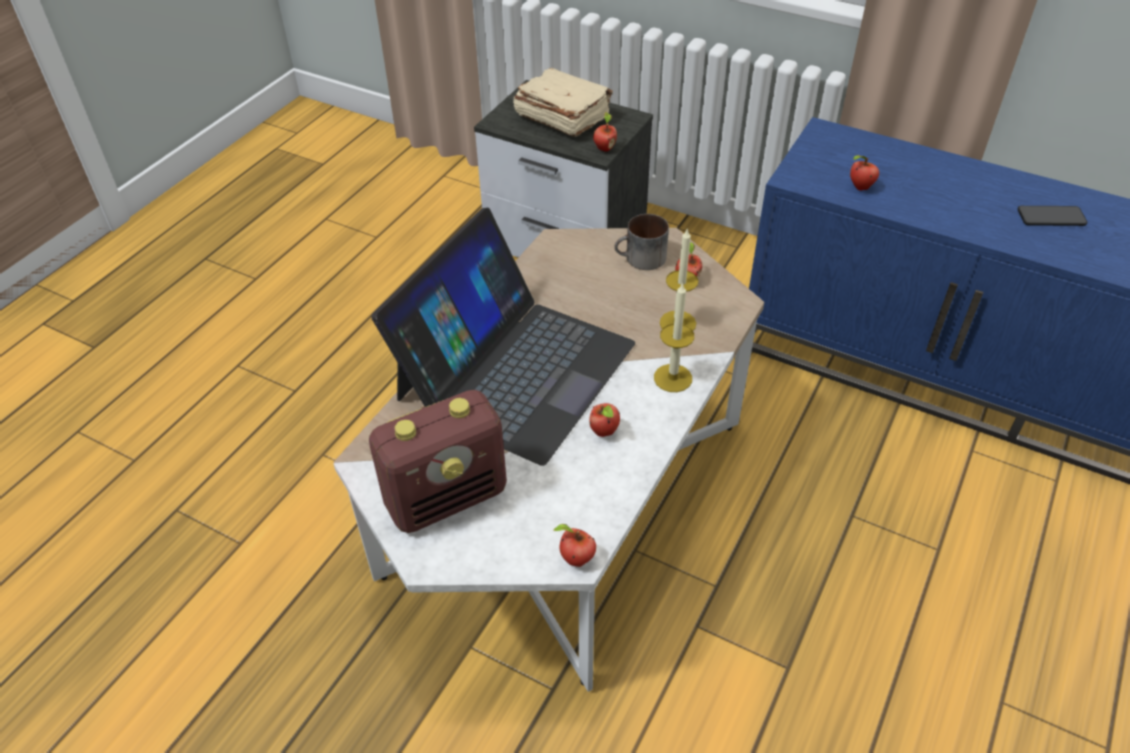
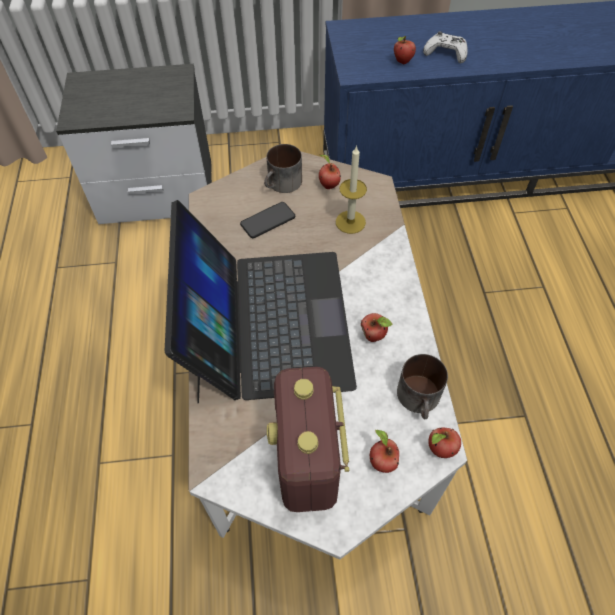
camera: 35 degrees left, 10 degrees up
(447, 497) = (307, 461): radio -> radio turned 150 degrees clockwise
(562, 117) = (124, 93): beige book -> none
(598, 508) = (421, 399): none -> mug
(604, 148) = (180, 106): apple -> apple (381, 461)
(673, 378) = (383, 266): candle -> none
(922, 197) = (446, 53): none -> white game controller
(1051, 217) = (528, 35): phone -> phone (268, 221)

